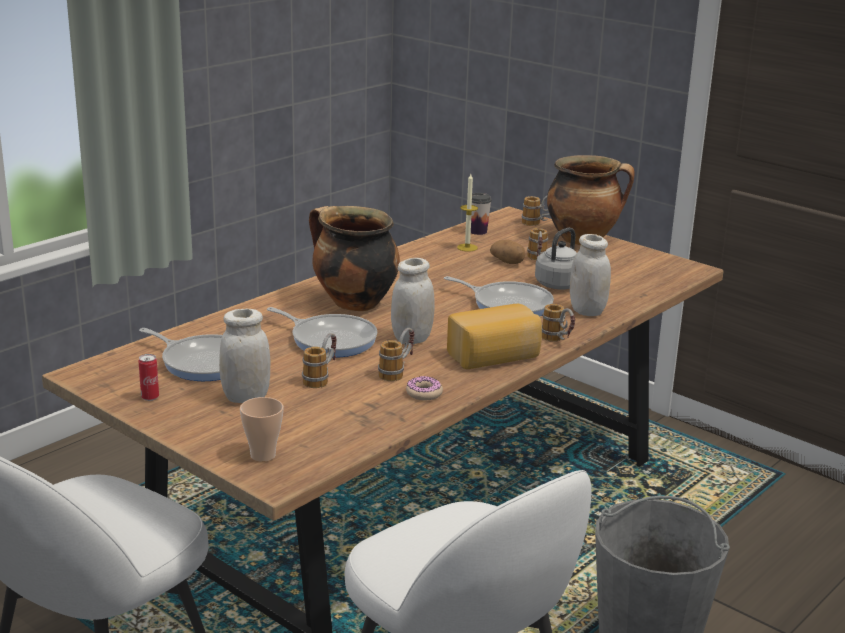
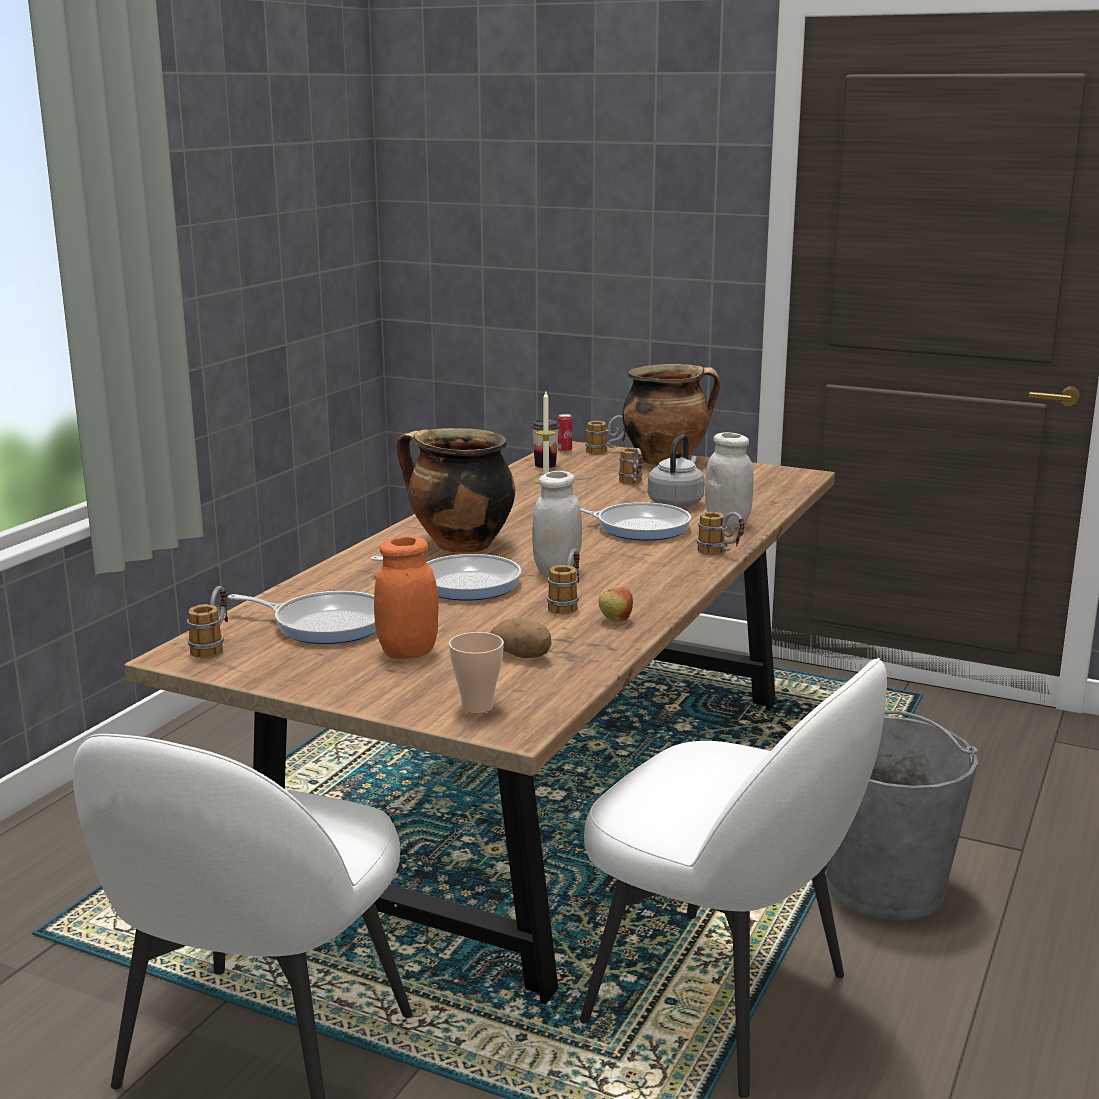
camera: 15 degrees left, 5 degrees down
(150, 397) = (287, 668): can -> can (564, 451)
(246, 397) = (408, 652): white jar -> orange jar
(321, 378) = (483, 621): mug -> mug (213, 646)
(424, 393) = (615, 621): donut -> apple
(495, 357) = (665, 577): bread -> none
(508, 262) = (603, 489): potato -> potato (522, 655)

